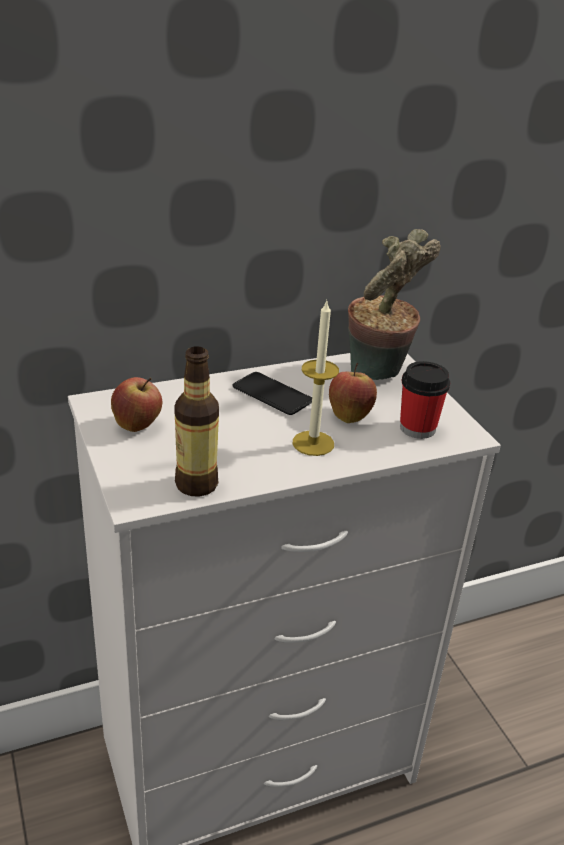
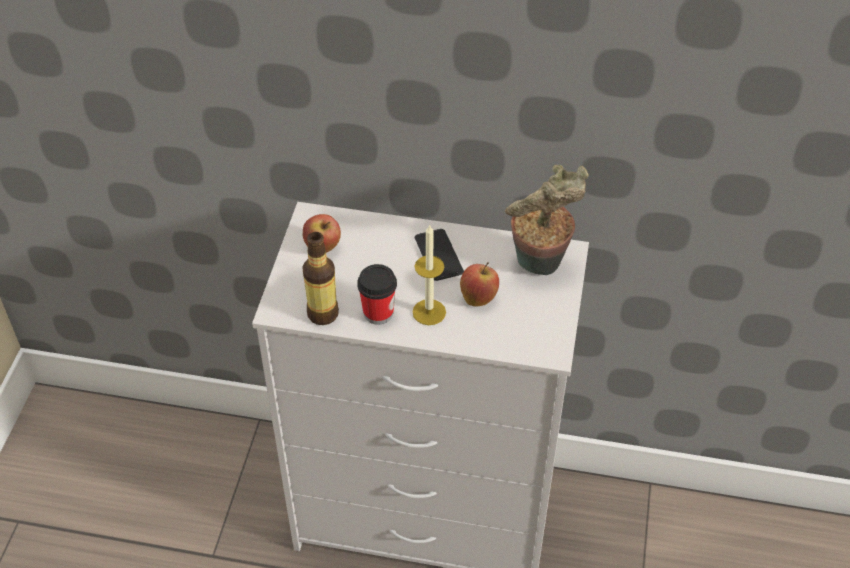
camera: 35 degrees right, 15 degrees up
(417, 428) = (519, 330): cup -> cup (378, 313)

